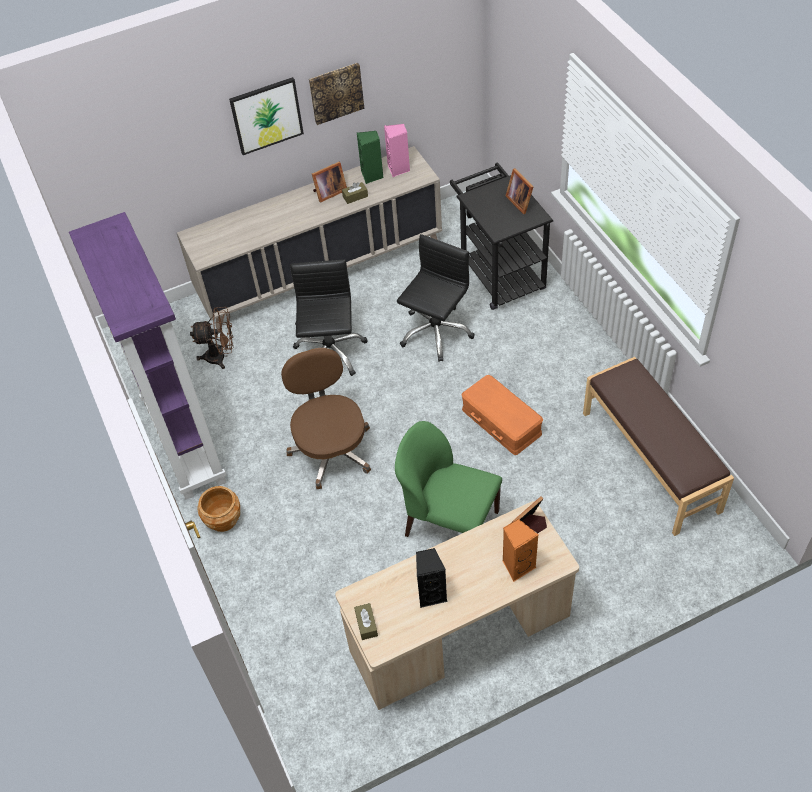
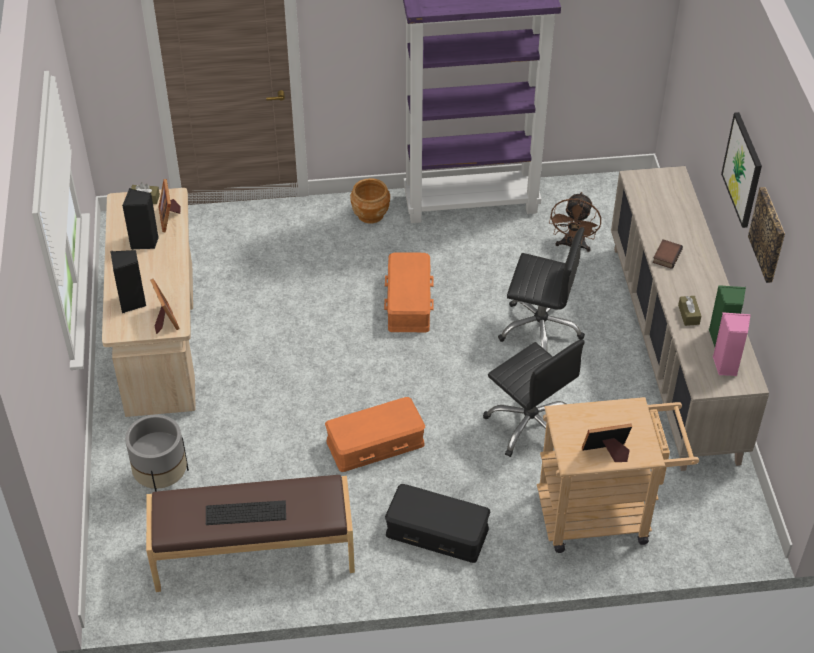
camera: 105 degrees right, 5 degrees down
(294, 221) = (666, 256): none -> book
(328, 193) = (704, 294): picture frame -> picture frame (170, 217)
(331, 450) = (409, 301): brown office chair -> orange storage box
(450, 523) = (276, 365): green chair -> none
(498, 272) = (604, 514): black cart -> beige cart
(517, 565) = (132, 302): orange speaker -> black speaker
(565, 357) = (436, 532): none -> black storage box
(618, 556) = (162, 480): none -> grey planter
(663, 422) = (246, 513): none -> keyboard

